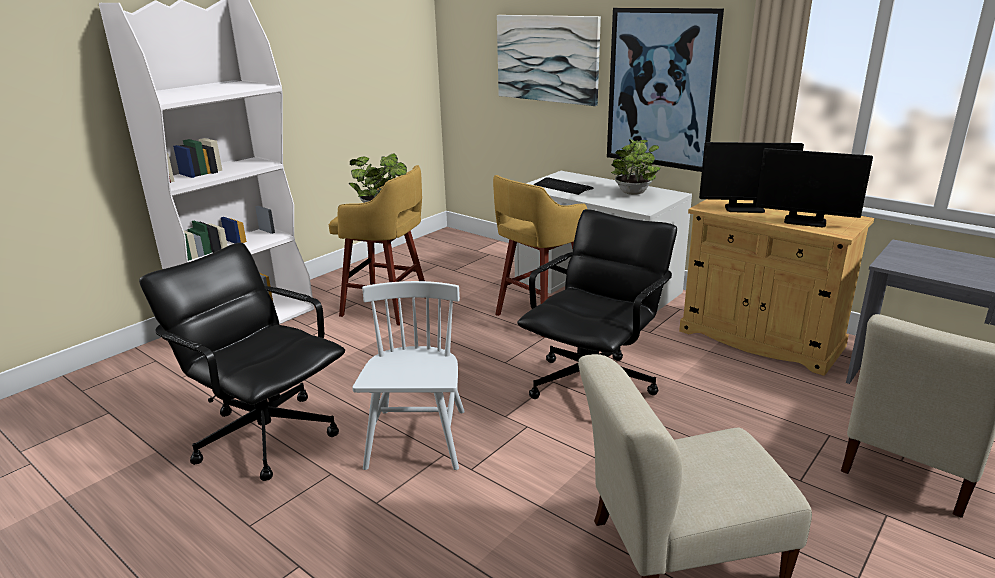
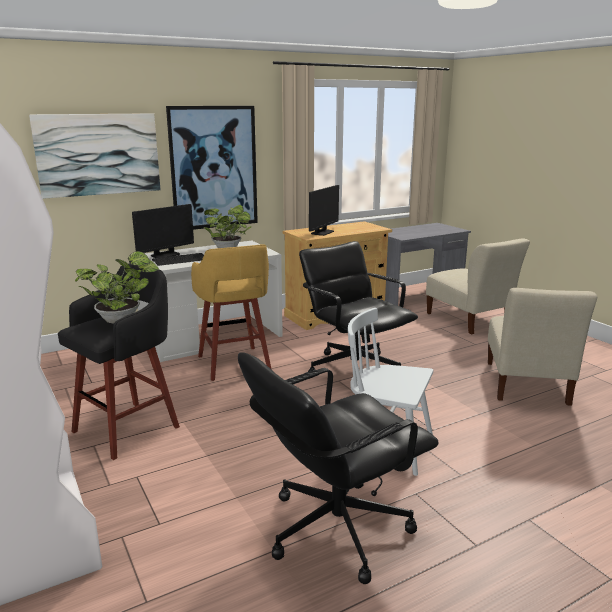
camera: 70 degrees left, 5 degrees down
(388, 307) = (129, 428): yellow stool -> black stool
(805, 221) = (357, 229): monitor -> monitor (165, 255)

